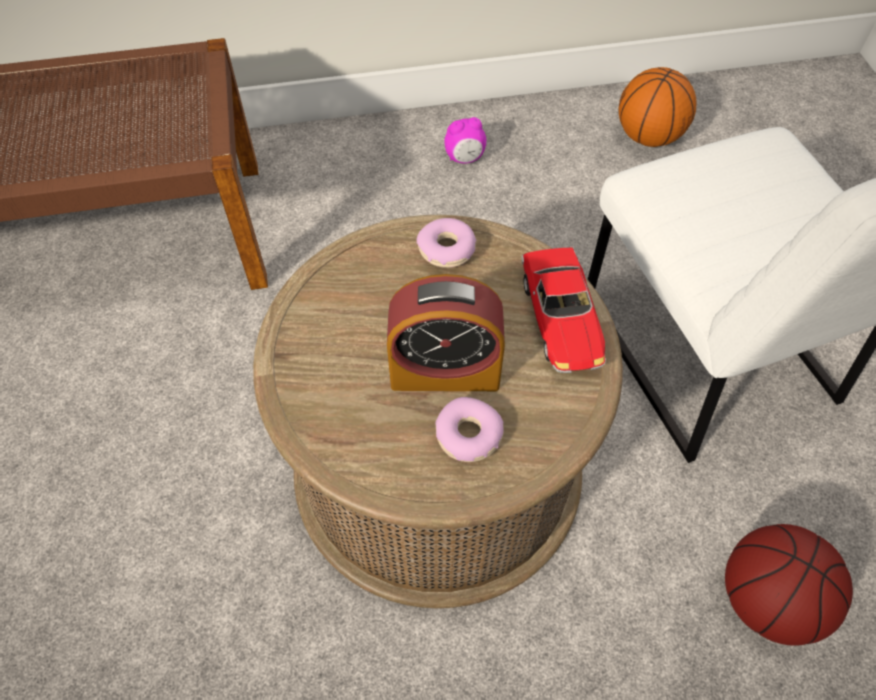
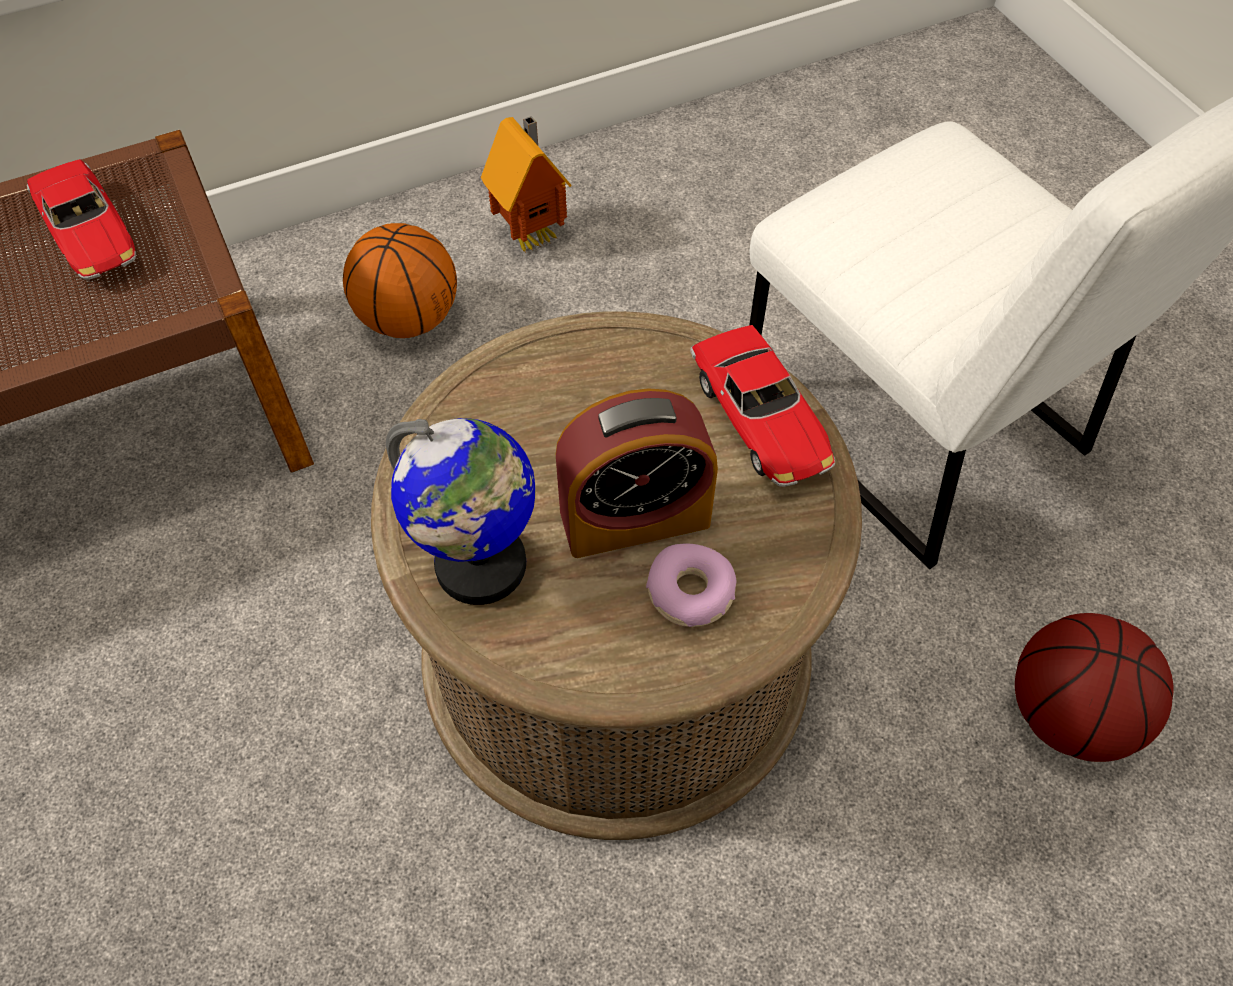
camera: 15 degrees left, 0 degrees up
(144, 98) = (91, 235): none -> toy car
(323, 380) = (481, 566): none -> globe
(447, 250) = (587, 361): donut -> none
(464, 158) = (533, 234): alarm clock -> toy house
(648, 137) = (764, 161): basketball -> basketball (409, 319)

